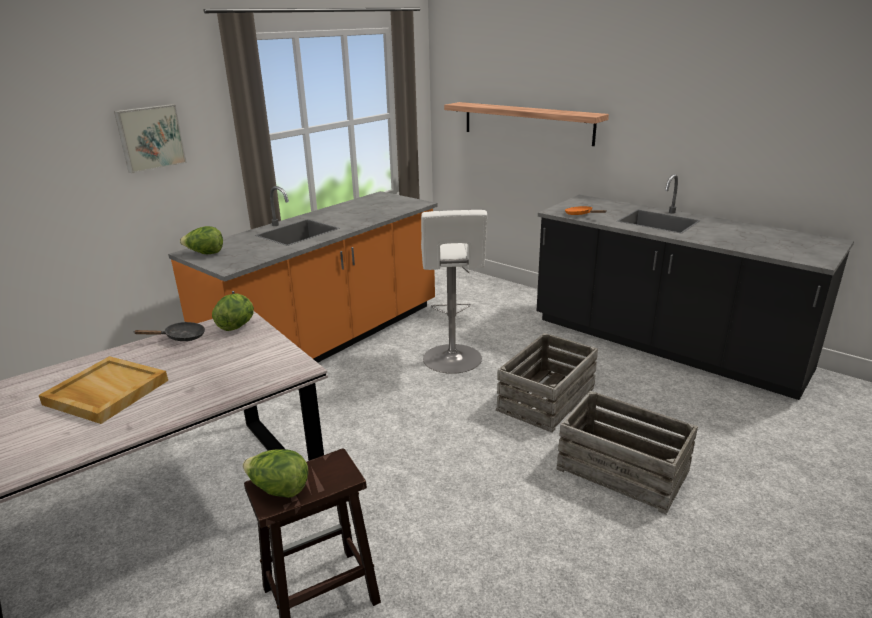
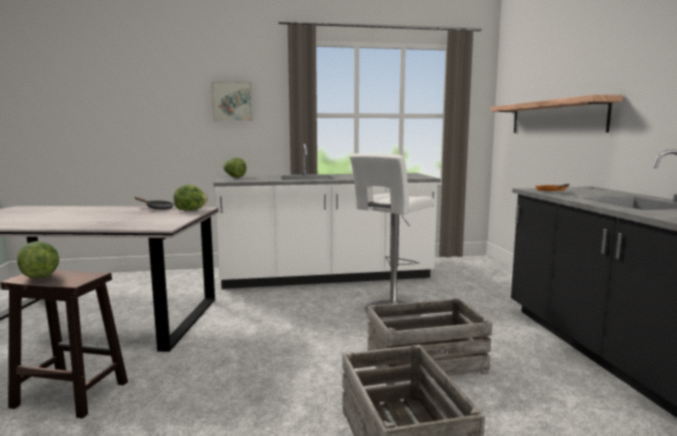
camera: 40 degrees right, 15 degrees down
(105, 392) = (76, 215): beige tray -> none
(329, 341) = (326, 277): orange counter -> white counter

